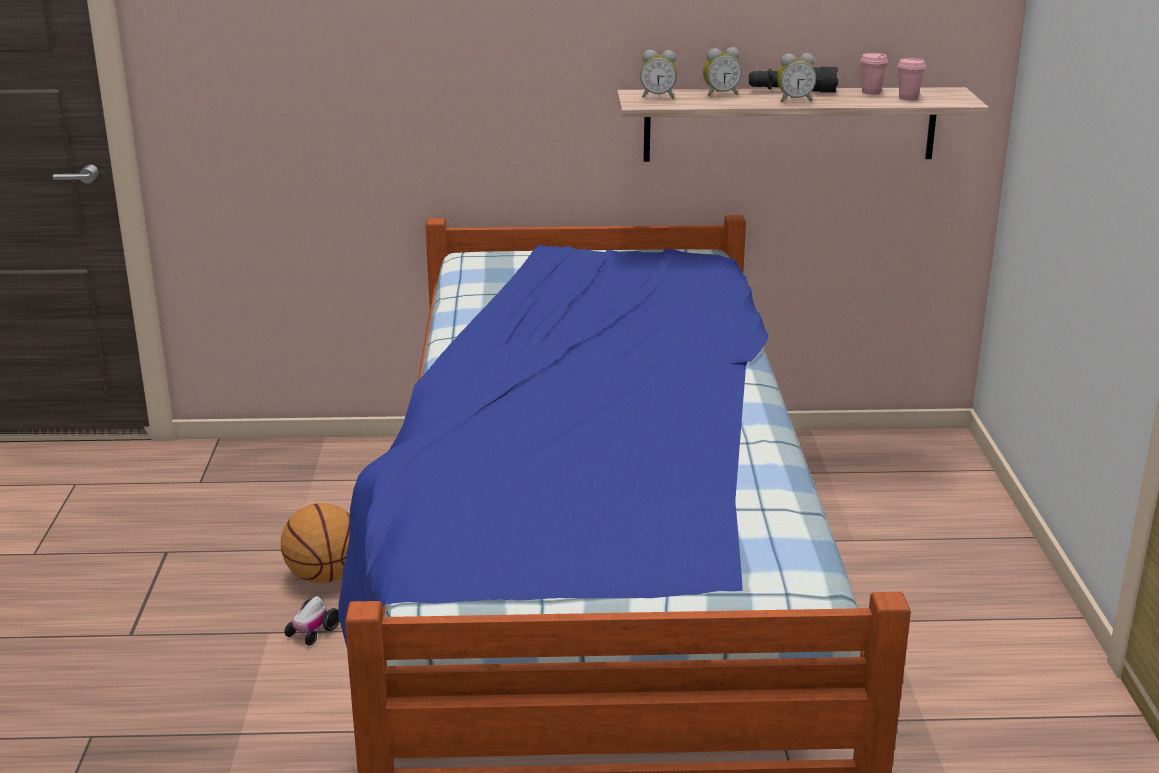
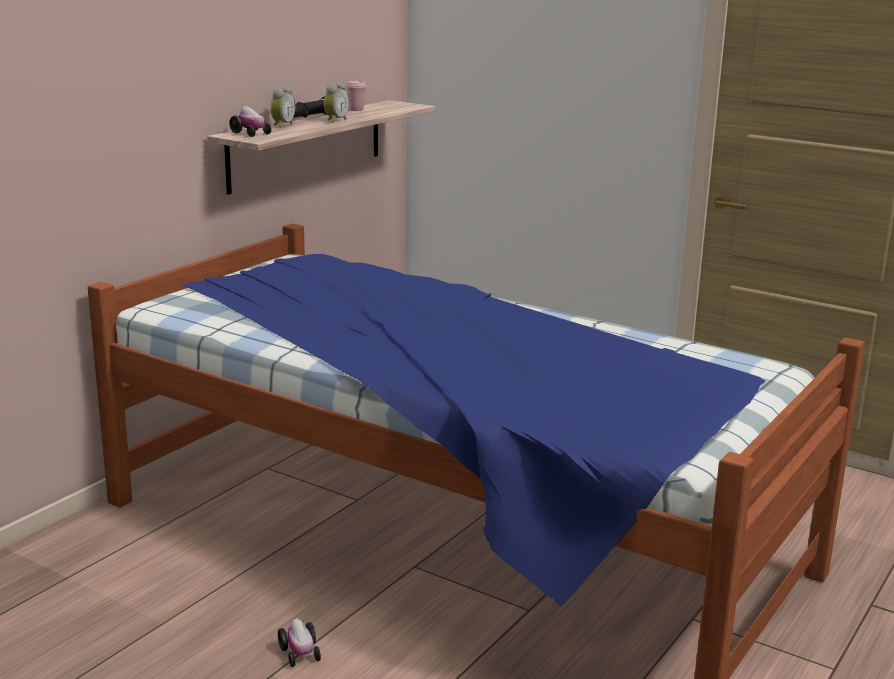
camera: 55 degrees left, 5 degrees down
(325, 576) = (229, 621): basketball -> none
(658, 96) = (251, 133): alarm clock -> toy car
(908, 98) = (385, 109): pink cup -> none

